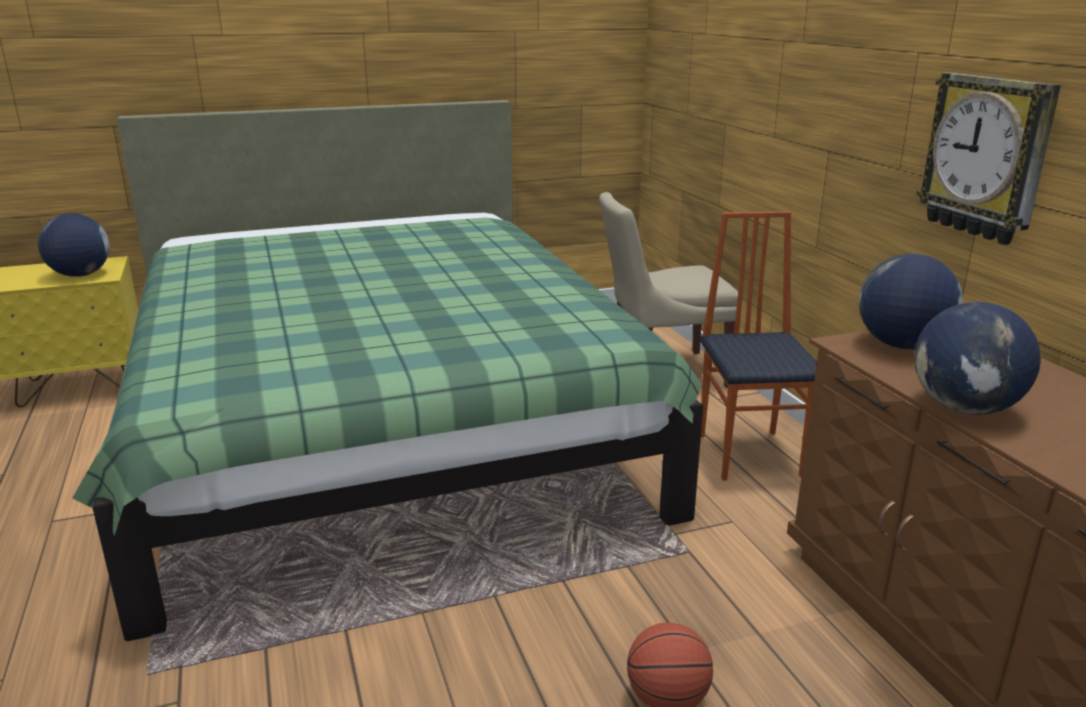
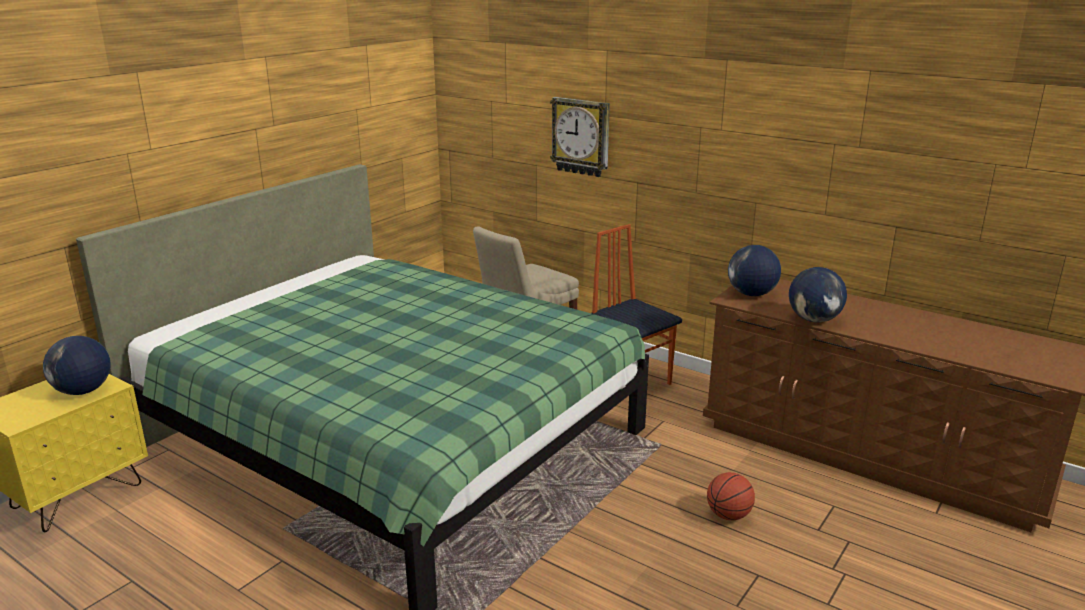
camera: 35 degrees left, 0 degrees up
(986, 157) = (756, 185): wall clock -> wall clock (581, 136)

